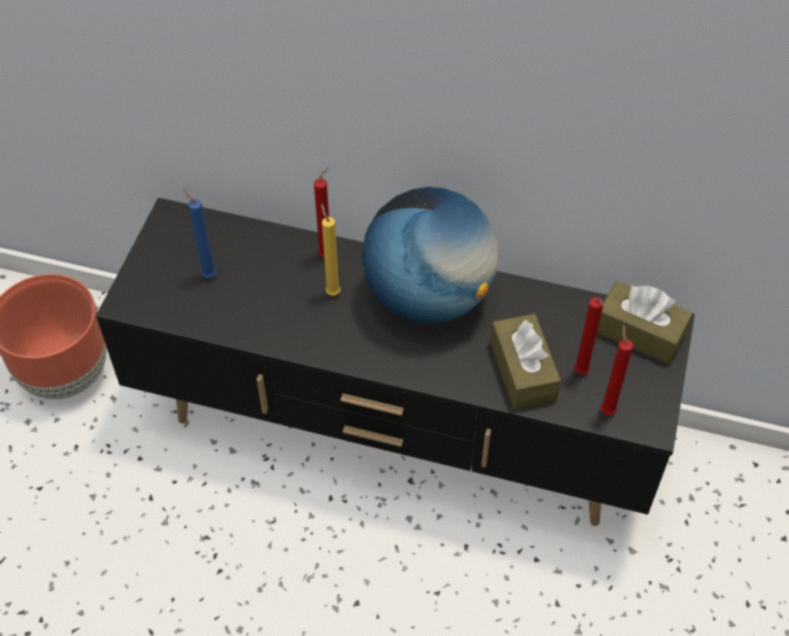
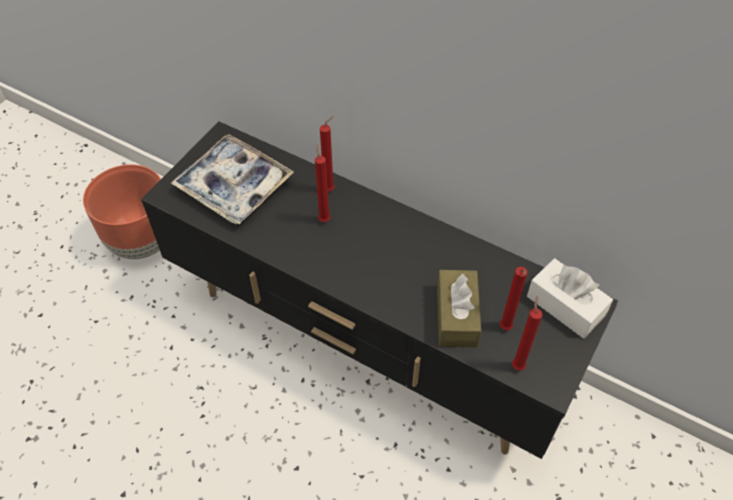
camera: 15 degrees right, 0 degrees up
(207, 274) = (234, 186): blue candle -> tray
(332, 291) = (324, 218): yellow candle -> red candle
(428, 297) = (399, 239): globe -> none
(639, 333) = (565, 306): brown tissue box -> white tissue box

